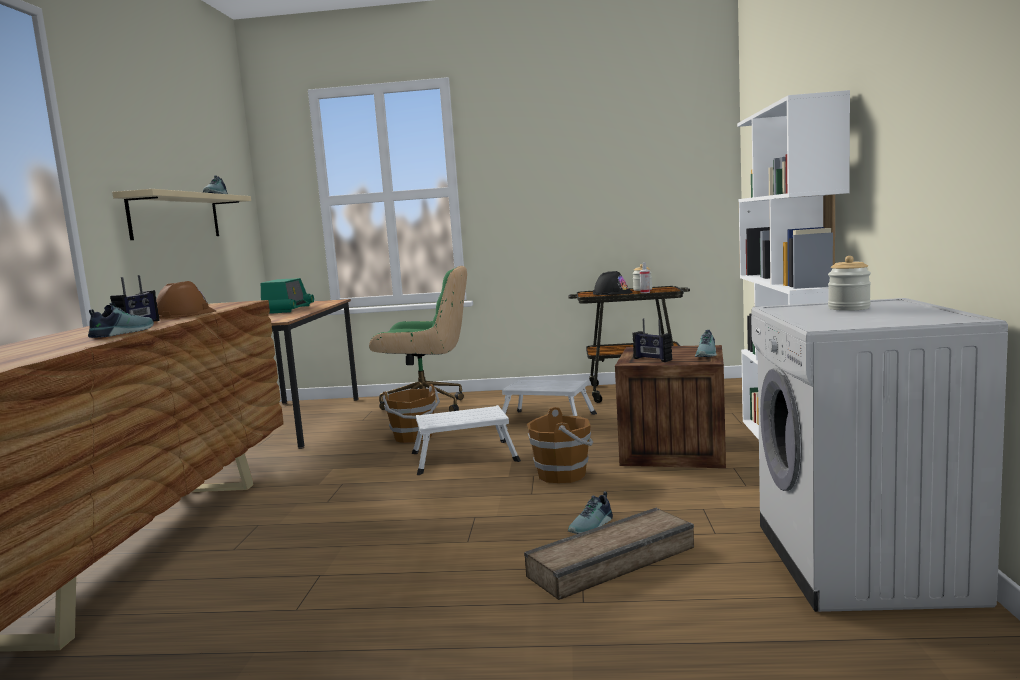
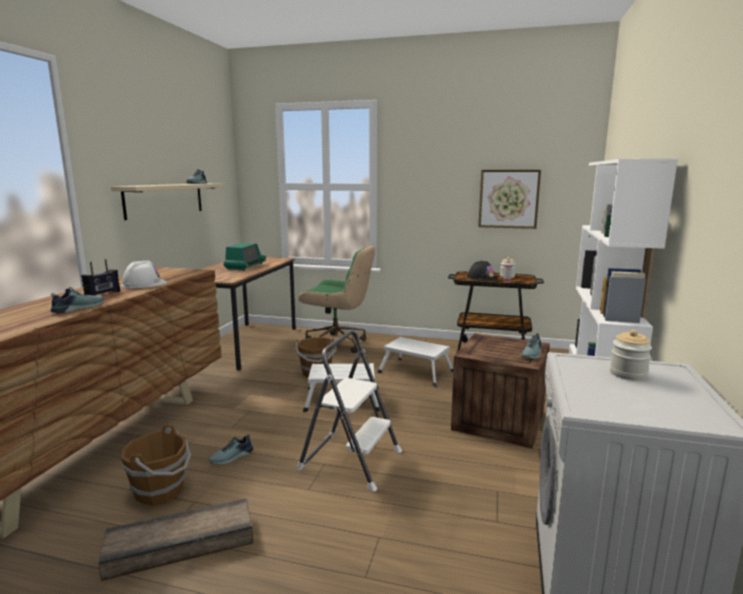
camera: 10 degrees right, 5 degrees up
(184, 314) = (144, 284): brown hard hat -> white hard hat
(502, 508) = (347, 458): none -> white step ladder
(563, 474) = (405, 431): brown bucket -> brown bucket (161, 491)
(592, 526) = (405, 493): shoe -> shoe (232, 457)
(614, 562) = (406, 537): crate -> crate (181, 546)
(631, 192) = (508, 199): none -> picture
(652, 359) = (486, 353): radio -> none

